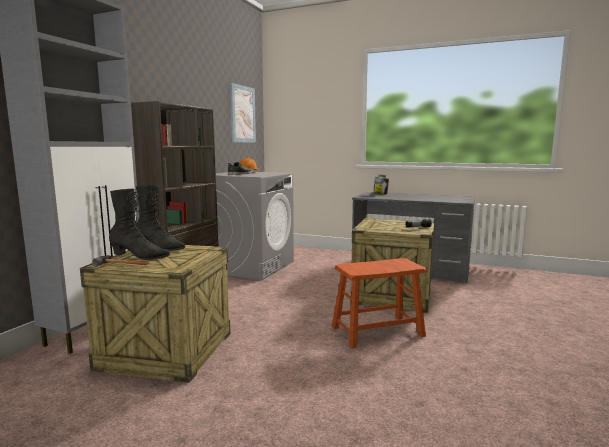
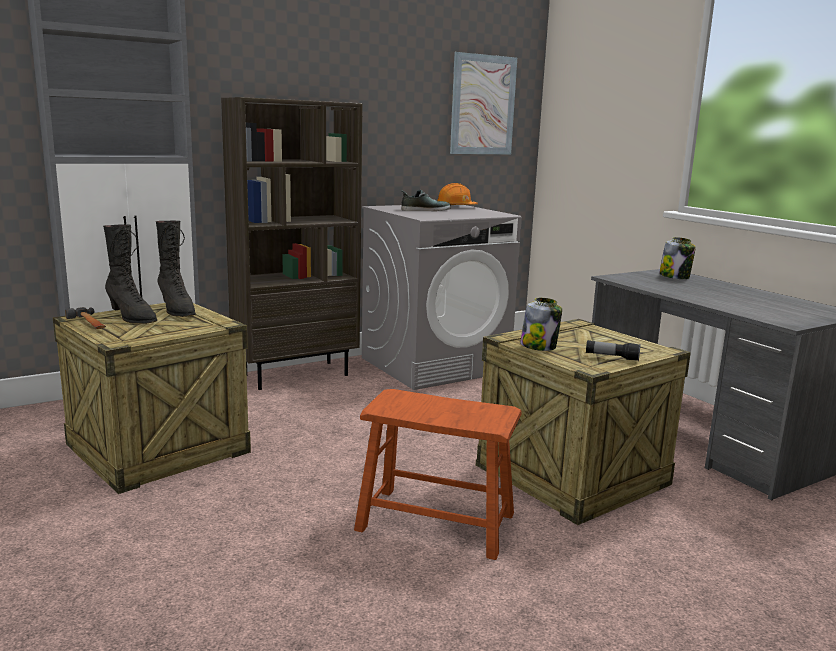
camera: 35 degrees right, 5 degrees up
(382, 229) = (539, 346): none -> jar

